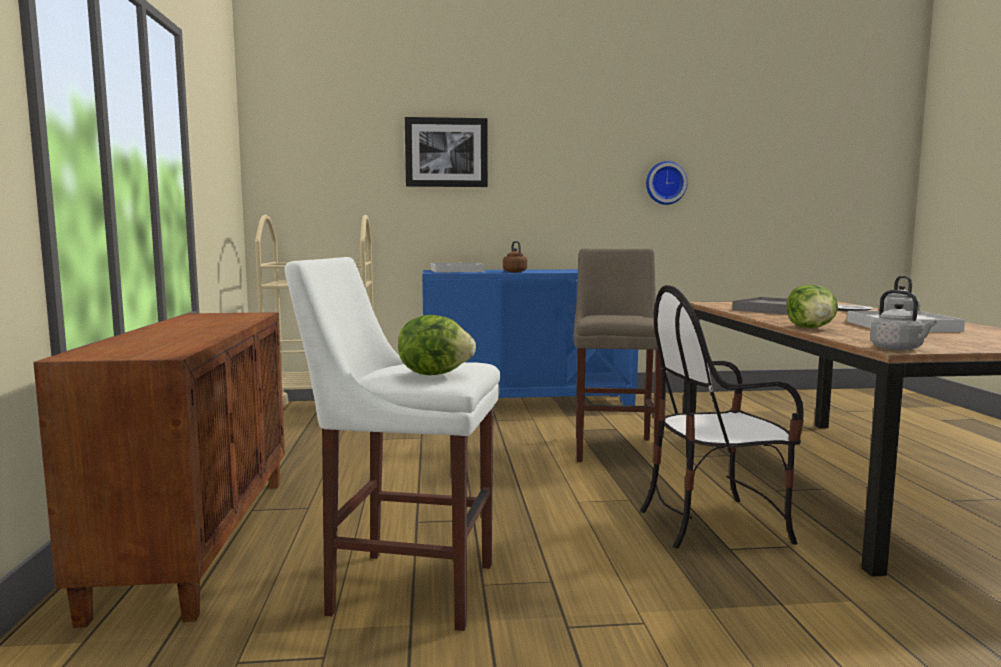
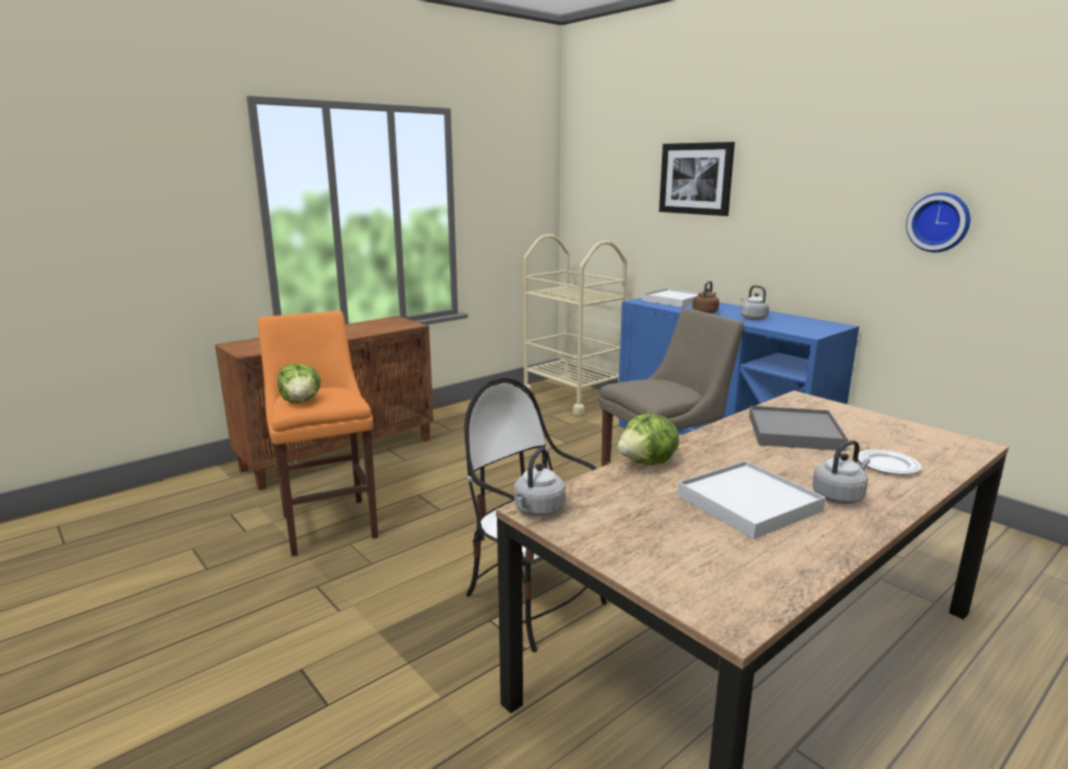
camera: 55 degrees right, 10 degrees up
(404, 587) = (329, 523): white stool -> orange stool
(556, 271) = (752, 318): none -> grey kettle

